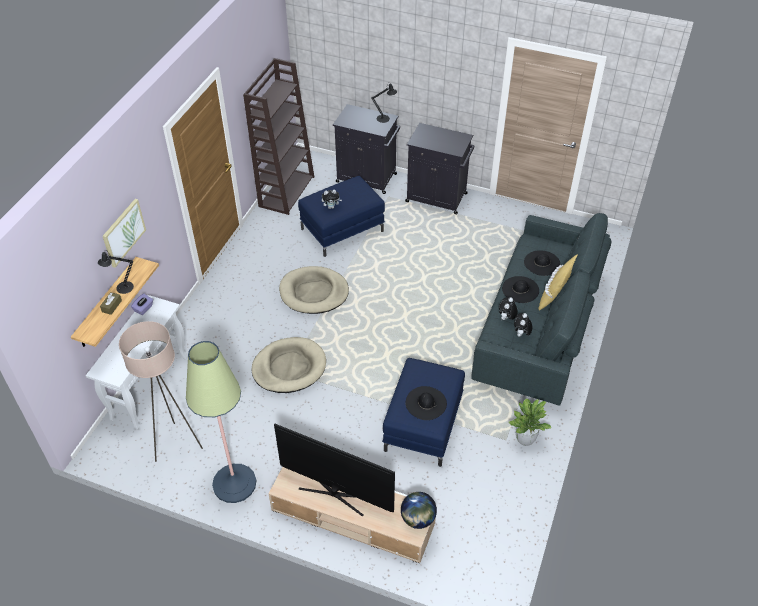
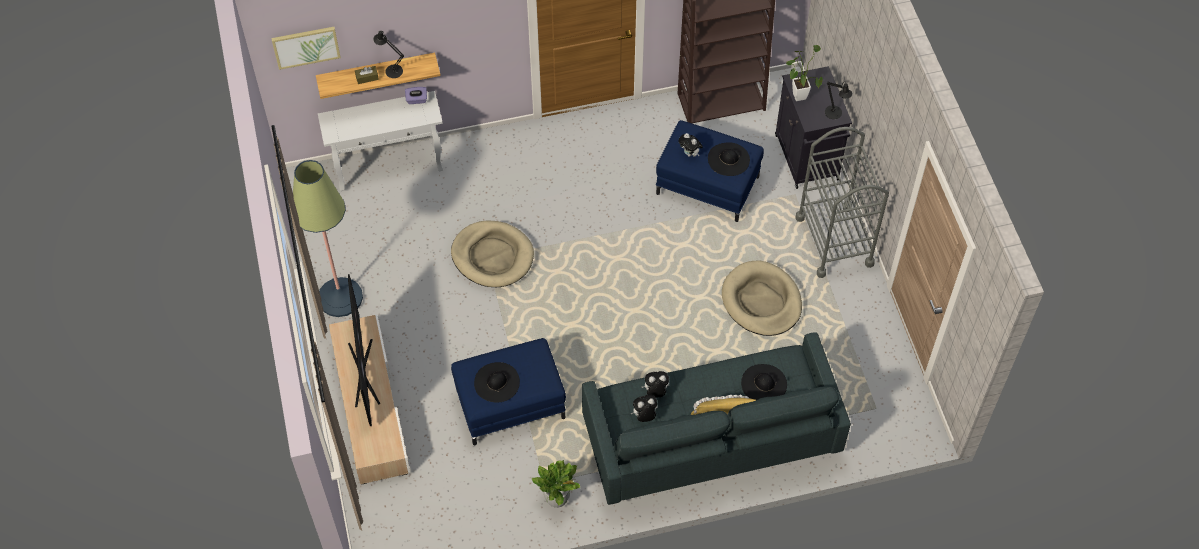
camera: 55 degrees right, 10 degrees up
(123, 232) = (424, 26): picture -> picture (306, 46)
(177, 444) = (347, 229): beige floor lamp -> none
(314, 292) = (600, 216): beige dog bed -> beige dog bed (761, 301)
(354, 125) = (798, 94): none -> potted plant
(418, 519) = (382, 450): globe -> none
(437, 198) = (834, 241): black cabinet -> grey cart
(520, 289) = (707, 384): black hat -> black hat (728, 159)

